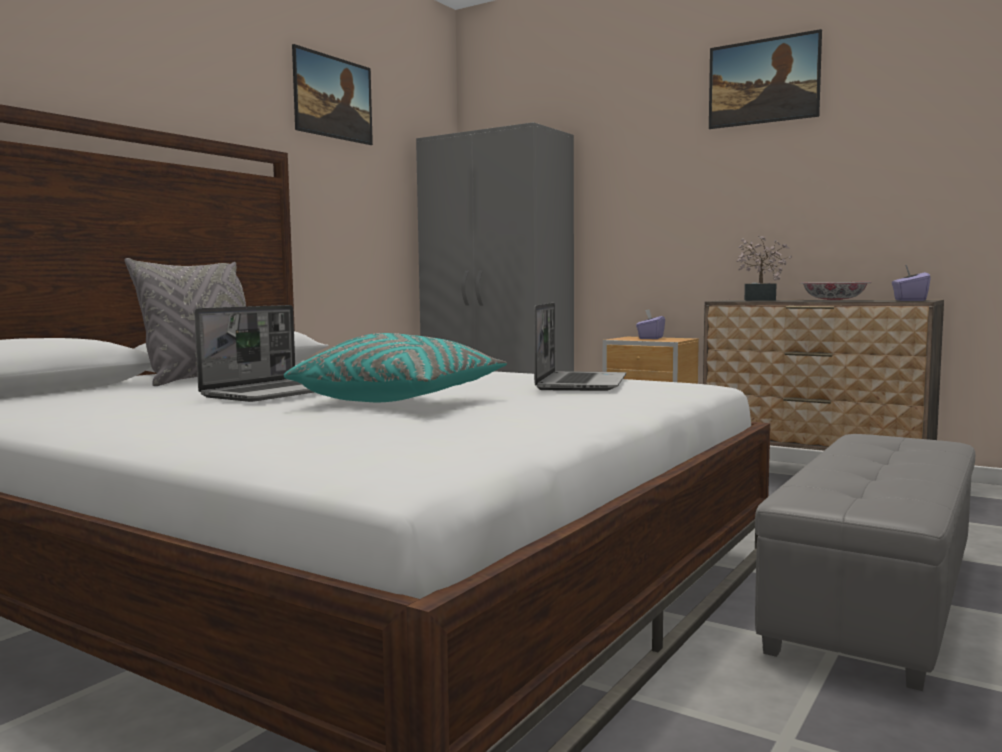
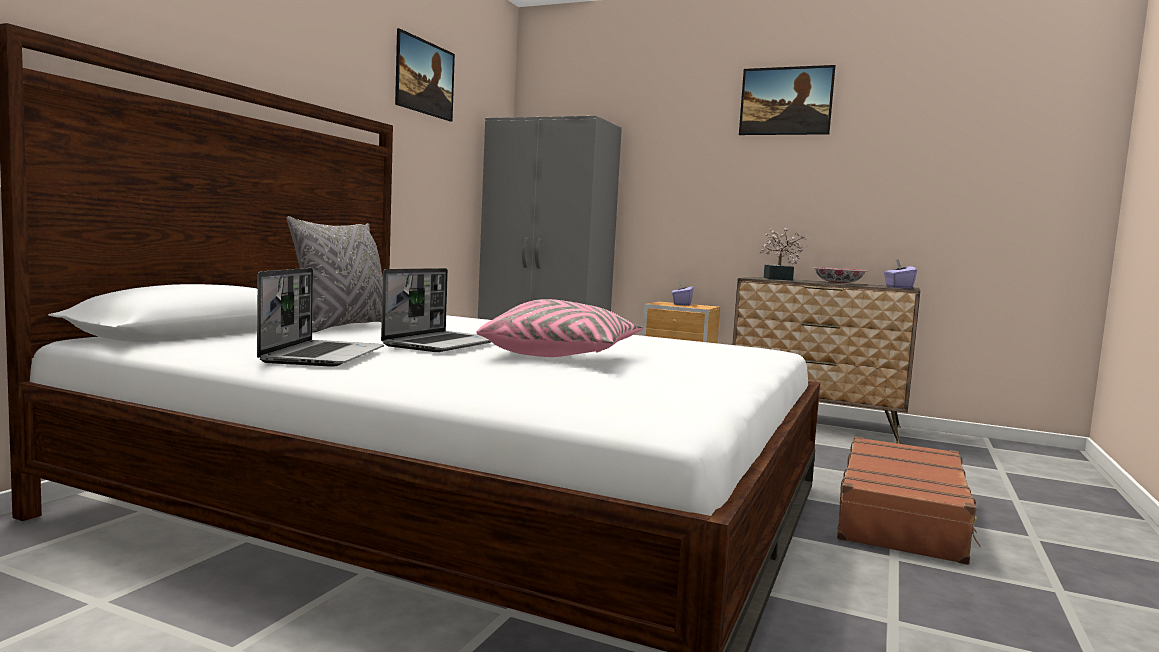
camera: 10 degrees left, 0 degrees up
(401, 401) = (562, 356): turquoise pillow -> pink pillow
(580, 383) = (681, 345): laptop -> laptop (323, 356)
(873, 596) = (902, 517): grey ottoman -> brown suitcase

